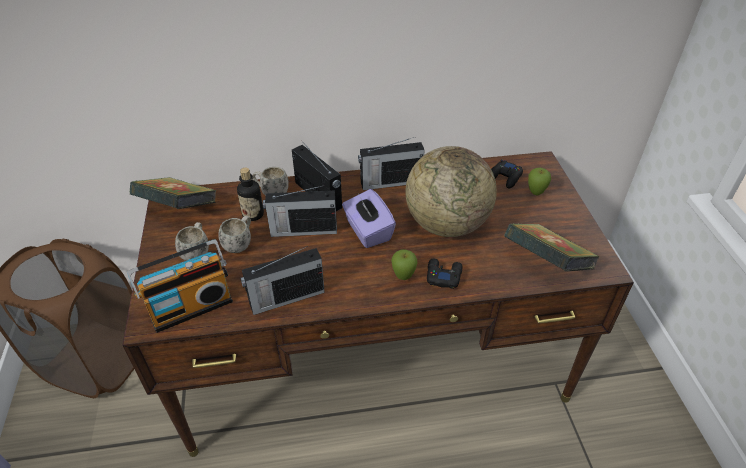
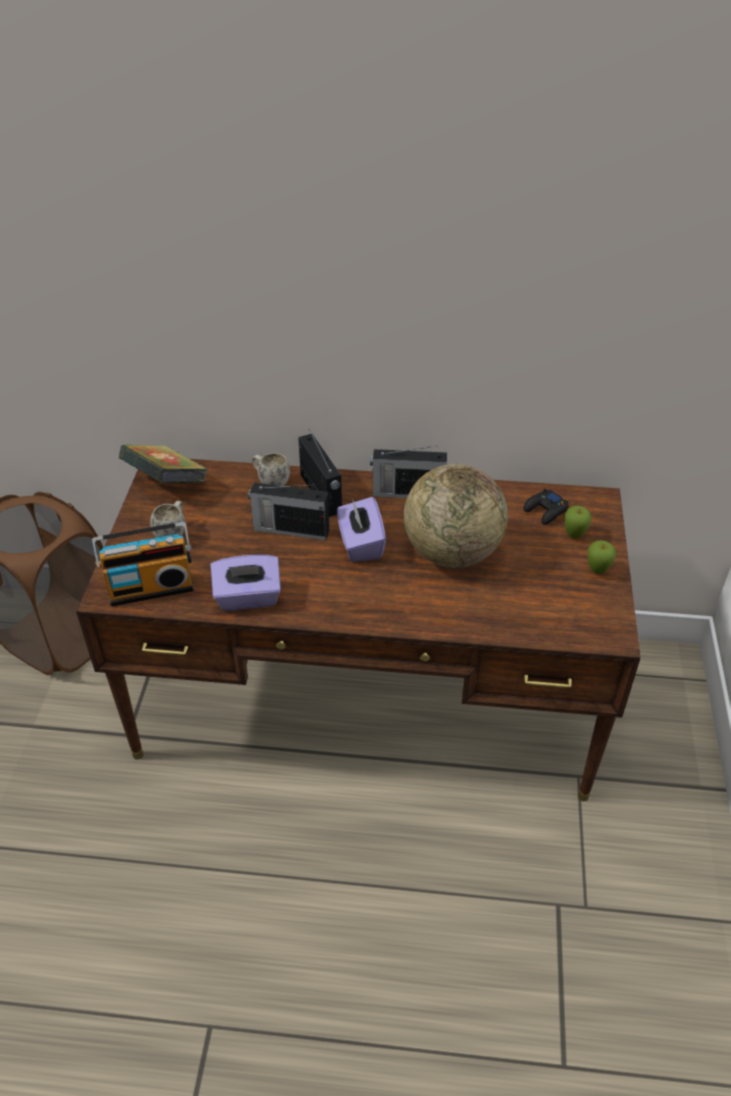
camera: 15 degrees right, 0 degrees up
(240, 244) = (219, 532): white mug -> none
(253, 214) = (243, 502): bottle -> none
(285, 298) = (248, 598): radio -> purple tissue box
(403, 277) = (380, 601): apple -> apple (597, 571)
(443, 276) = (424, 608): black game controller -> none
(545, 264) = (546, 618): book -> none

